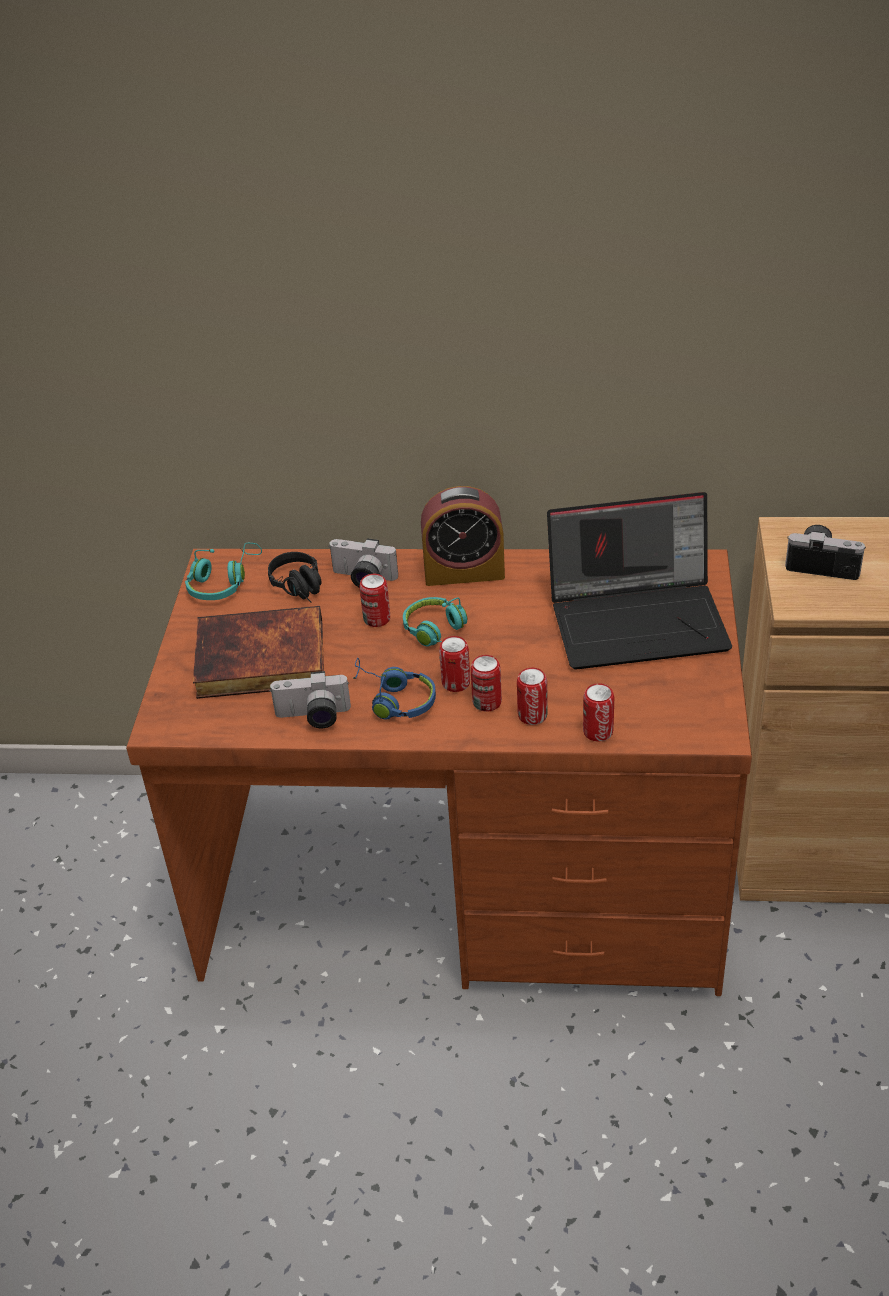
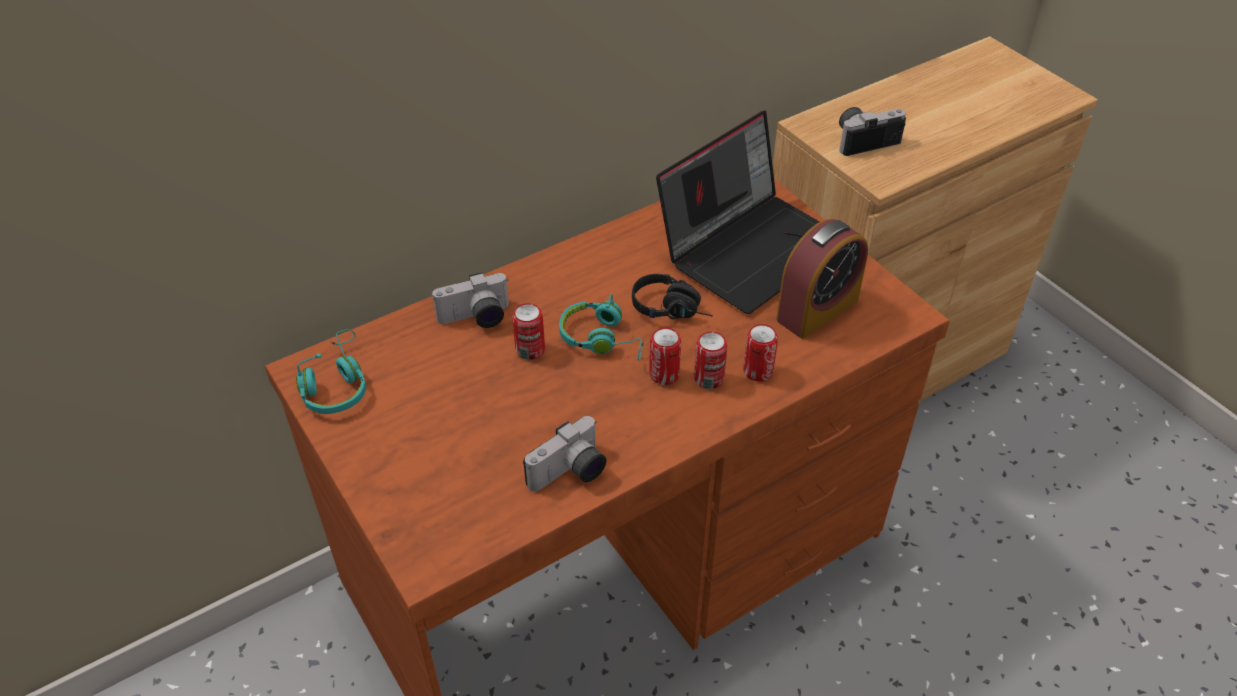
camera: 40 degrees left, 5 degrees up
(260, 661) = (458, 445): book -> none
(302, 589) = (426, 354): black headphones -> black headphones (673, 309)
(393, 699) = (626, 417): blue headphones -> none
(464, 572) = (563, 271): alarm clock -> alarm clock (817, 309)
(598, 732) = (823, 358): can -> none

